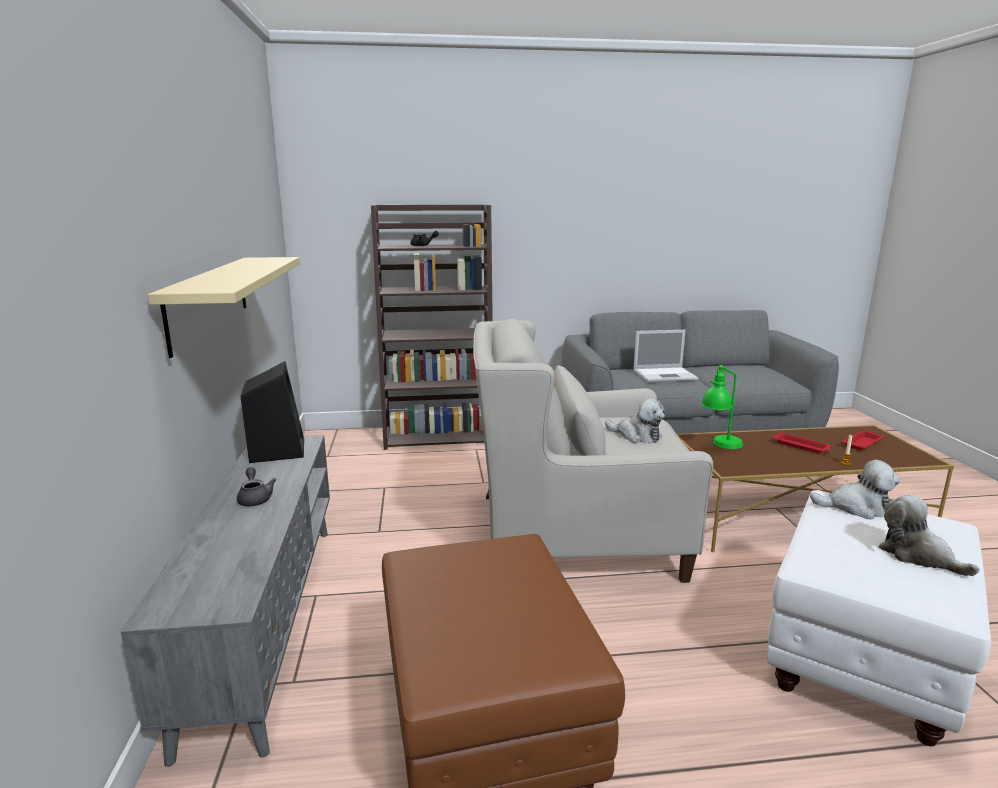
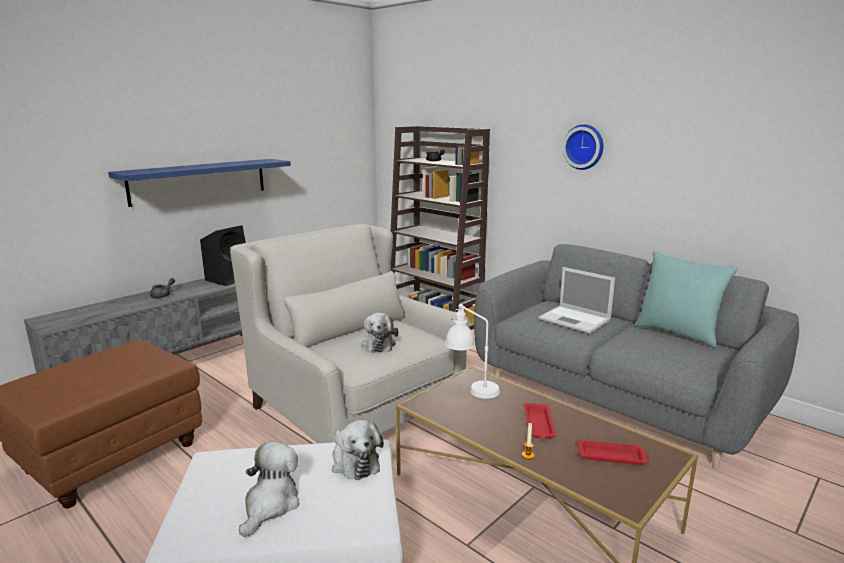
camera: 50 degrees right, 0 degrees up
(209, 300) = (199, 181): beige shelf -> blue shelf
(594, 218) = (584, 147): none -> wall clock
(720, 446) = (471, 389): green table lamp -> white table lamp
(723, 365) = (677, 333): none -> turquoise pillow

